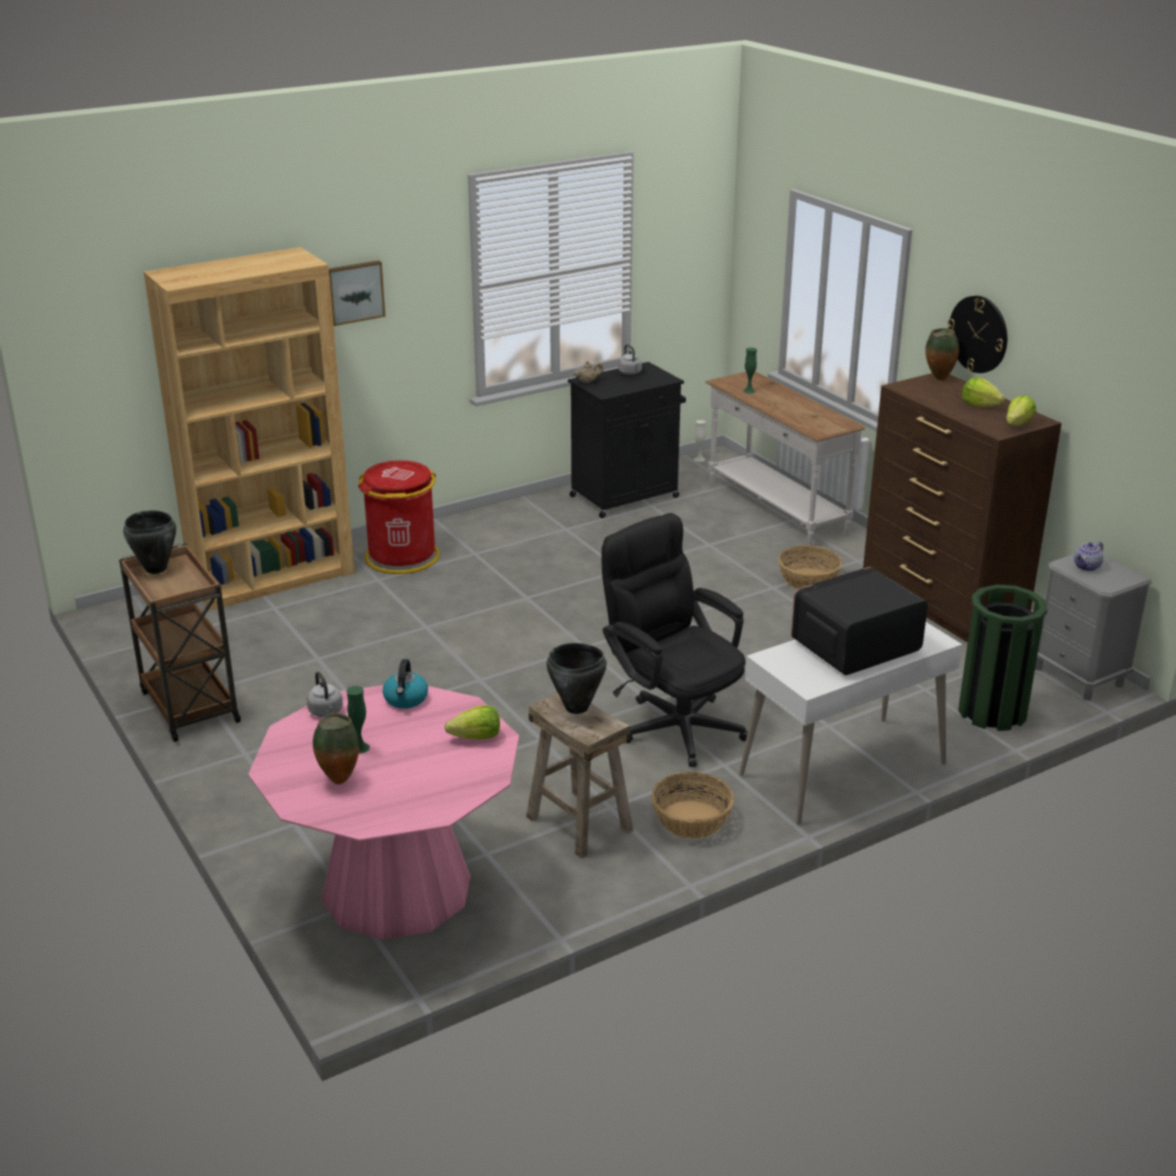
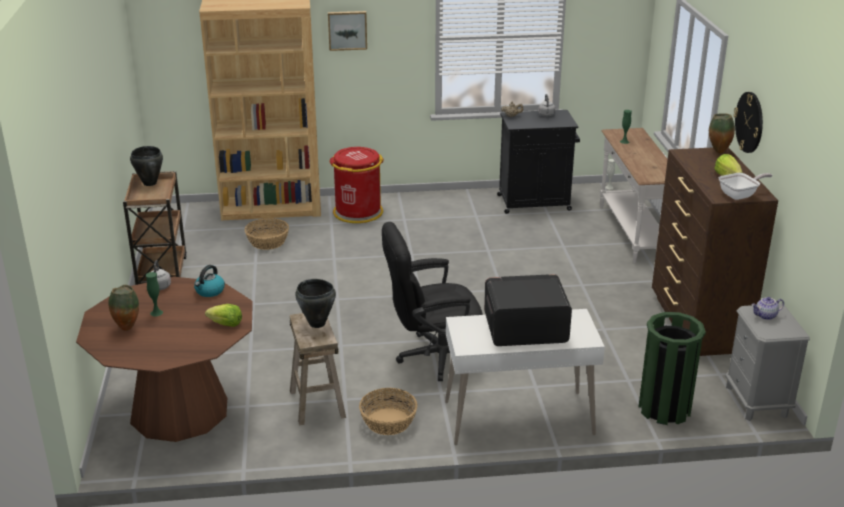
camera: 25 degrees right, 0 degrees up
(397, 888) = (179, 410): pink dining table -> brown dining table
(673, 723) = (433, 357): black office chair -> black office chair turned 90 degrees counterclockwise
(809, 580) = (612, 285): basket -> basket (268, 242)
(1017, 424) = (740, 195): lettuce -> frying pan

